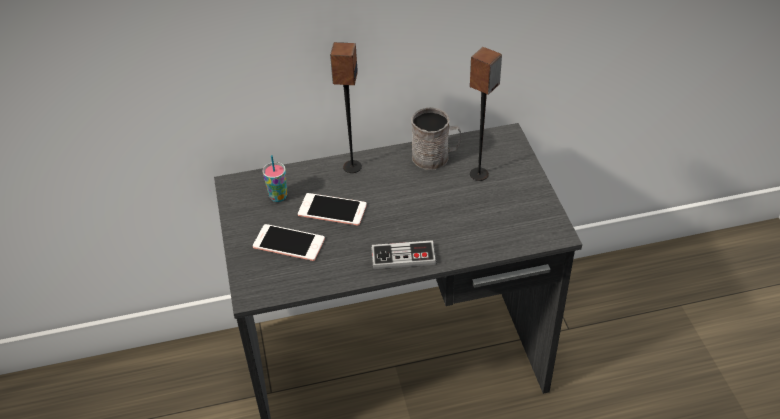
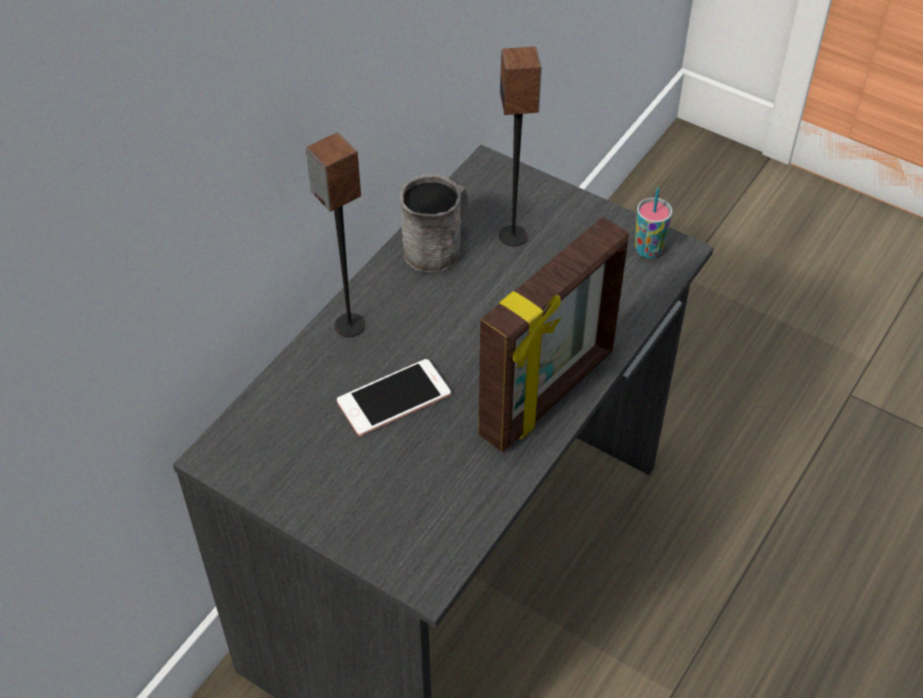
camera: 45 degrees left, 5 degrees up
(278, 196) = (301, 429): cup -> cup (648, 249)
(289, 243) = (392, 479): phone -> none
(403, 256) = (549, 395): game controller -> picture frame

